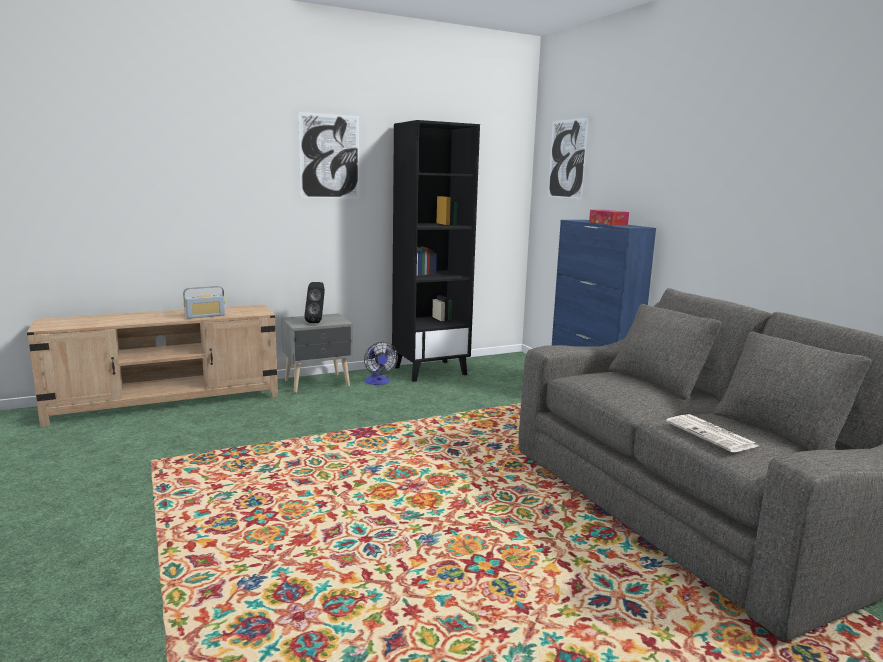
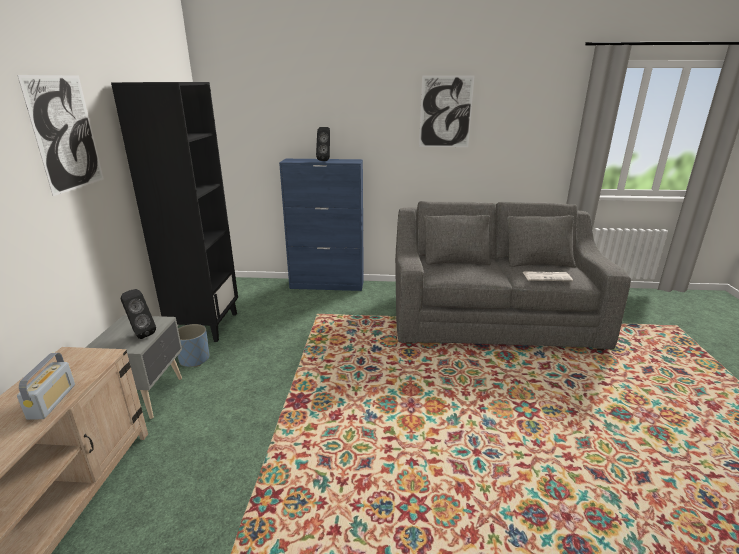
camera: 60 degrees left, 10 degrees up
(378, 382) = (194, 359): fan -> blue planter
(567, 159) = (249, 107): picture -> picture (445, 112)
(608, 223) = (325, 160): tissue box -> black speaker

